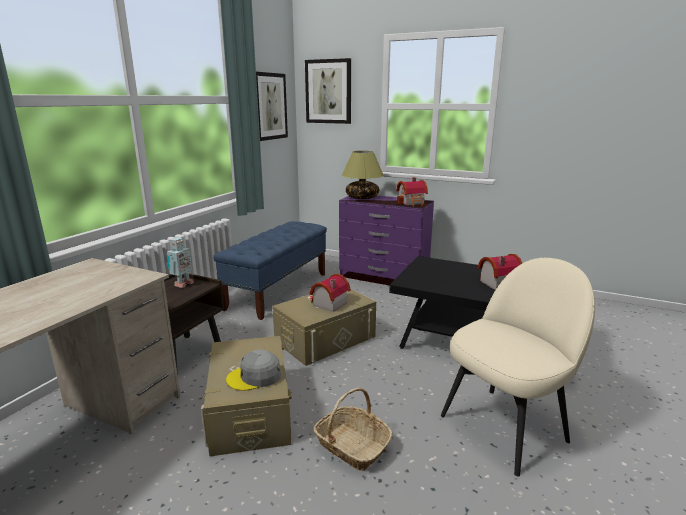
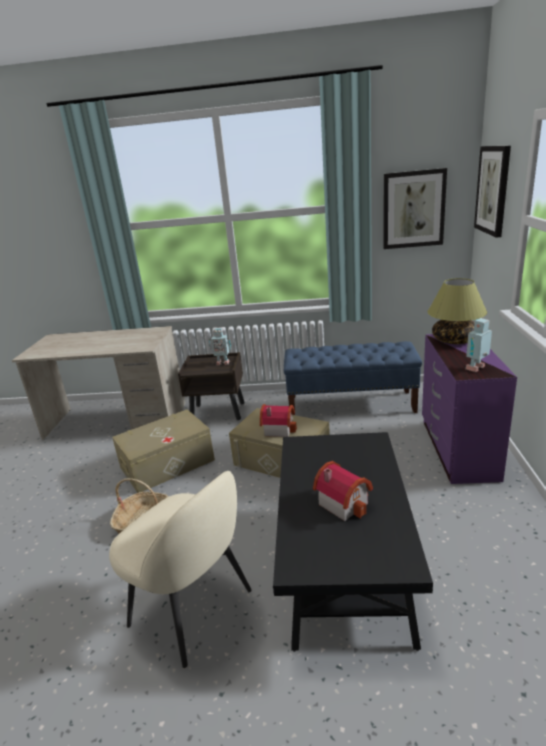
camera: 70 degrees right, 5 degrees up
(255, 377) = (148, 439): grey cap -> none
(412, 202) = (477, 368): toy house -> toy robot

